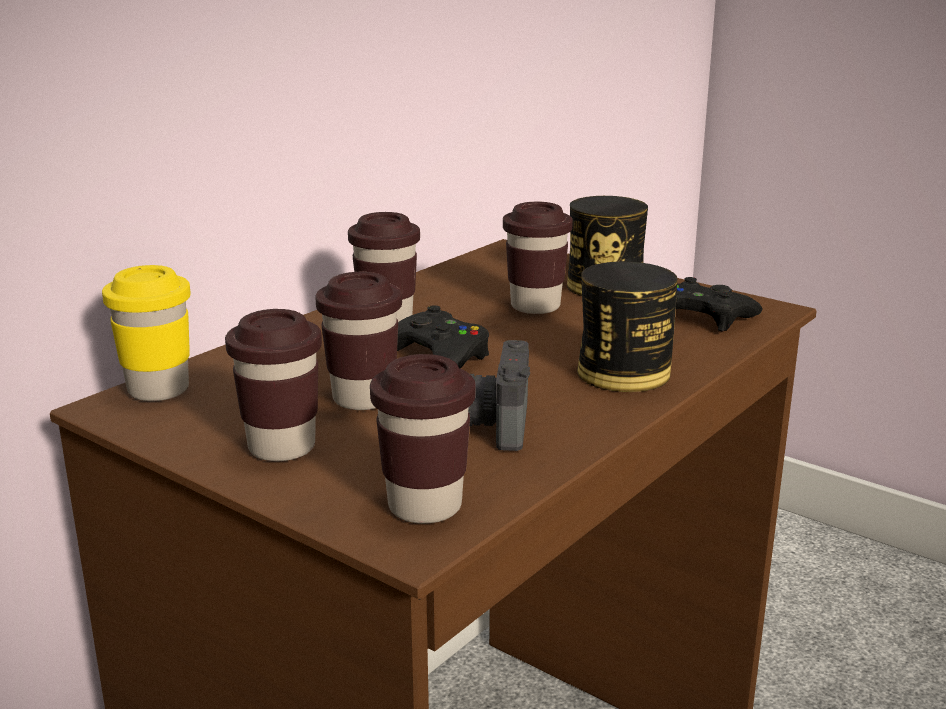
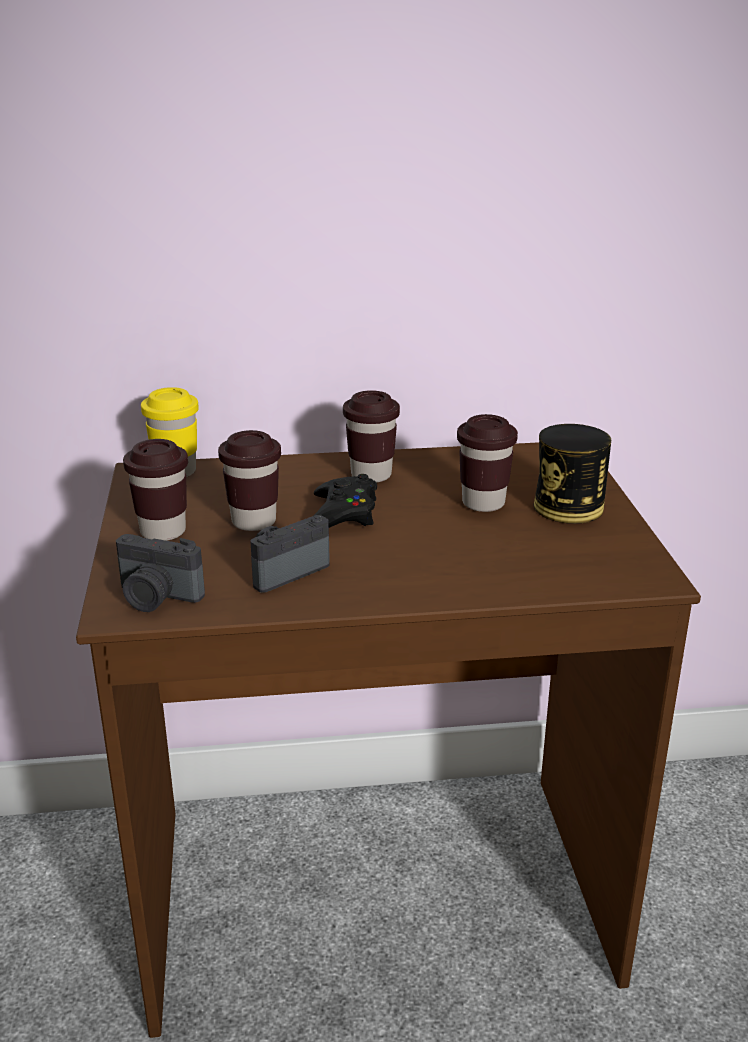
camera: 45 degrees right, 5 degrees up
(425, 506) = (156, 598): brown cup -> camera
(623, 373) = (430, 575): can -> none
(701, 317) = (583, 561): black game controller -> none

